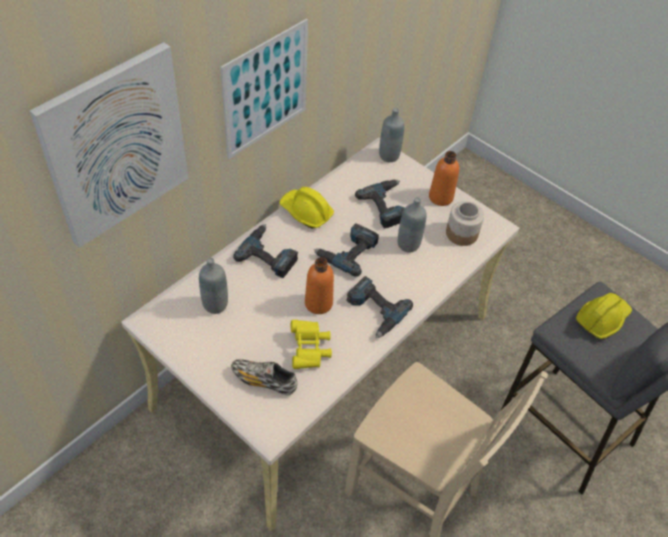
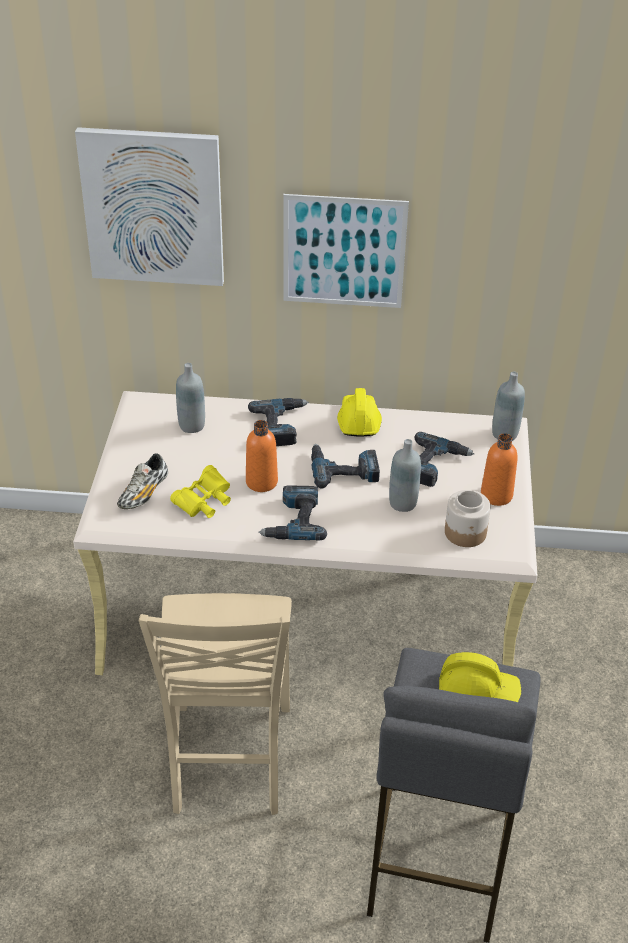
camera: 55 degrees right, 10 degrees down
(264, 381) = (144, 493): shoe -> shoe turned 135 degrees counterclockwise

